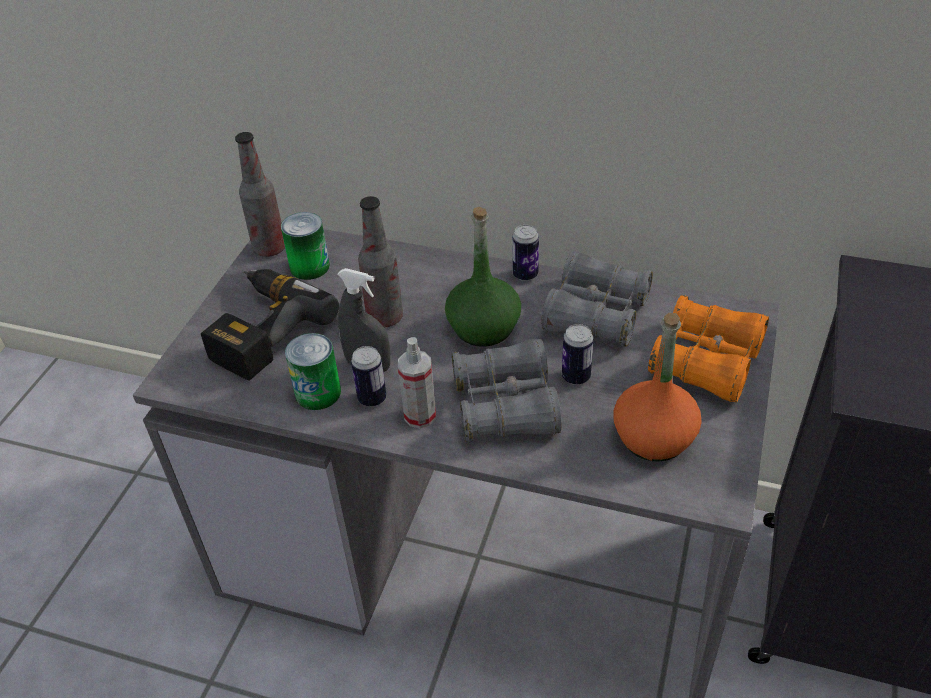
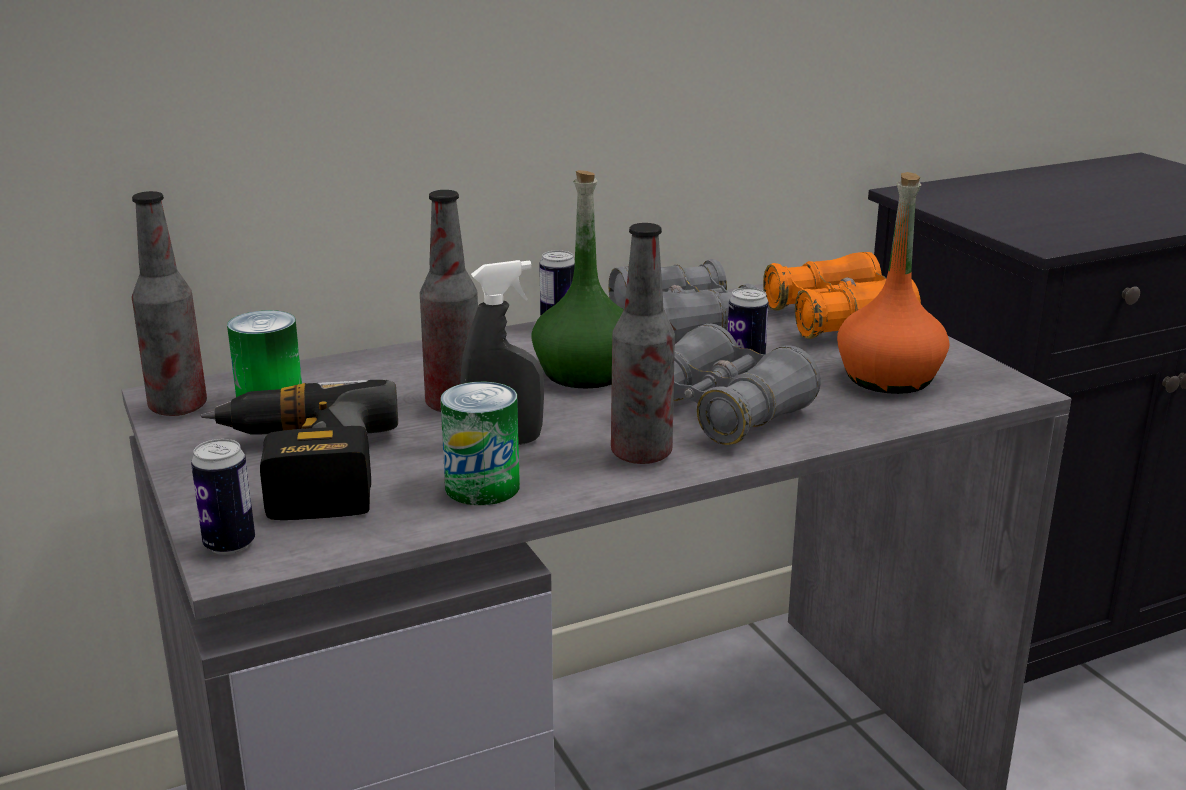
camera: 45 degrees left, 20 degrees down
(372, 398) = (560, 464): can -> can (229, 545)
(420, 416) = (641, 454): spray bottle -> bottle

